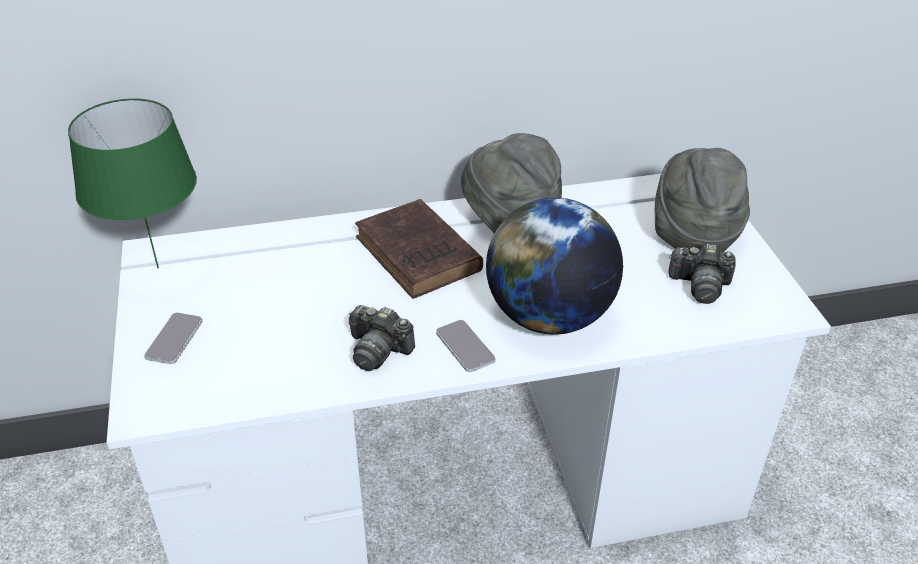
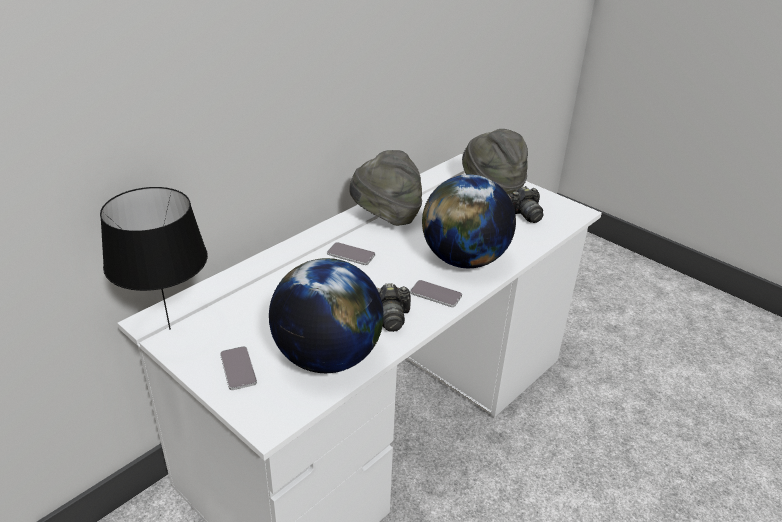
camera: 35 degrees left, 5 degrees down
(159, 268) = (171, 329): green table lamp -> black table lamp
(268, 368) = (327, 357): none -> globe
(420, 256) = (351, 254): brown book -> phone

